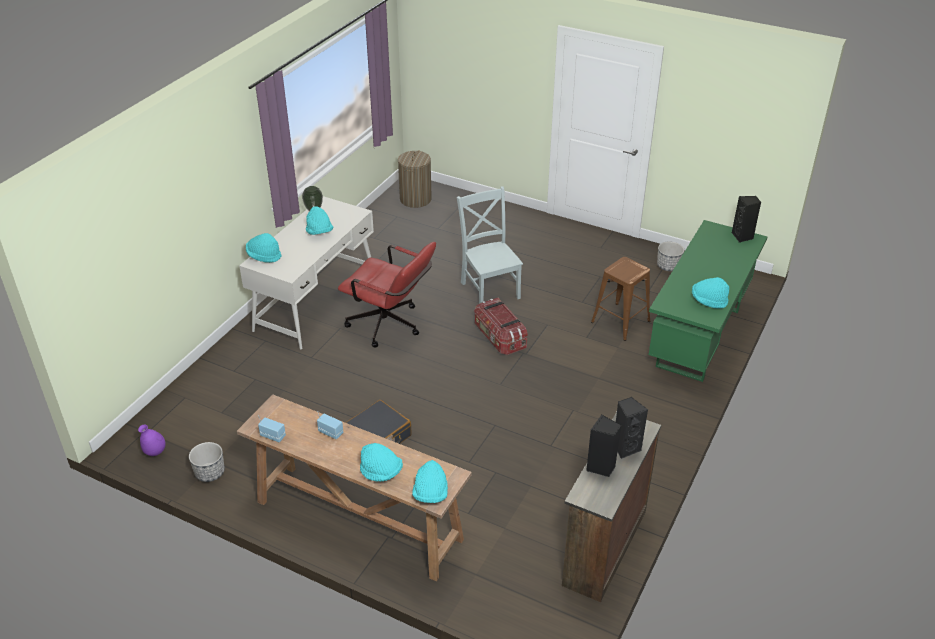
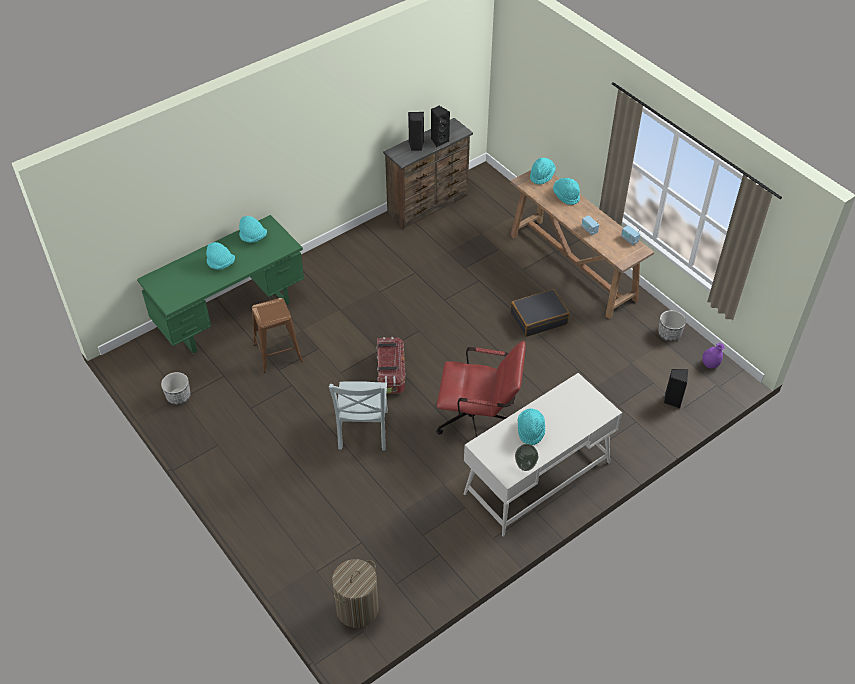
camera: 155 degrees left, 10 degrees up
(264, 256) = (595, 416): turquoise hat -> turquoise hat (221, 264)
(390, 326) = (478, 421): red office chair -> red office chair turned 135 degrees clockwise
(742, 237) = (157, 285): black speaker -> black speaker (672, 400)

